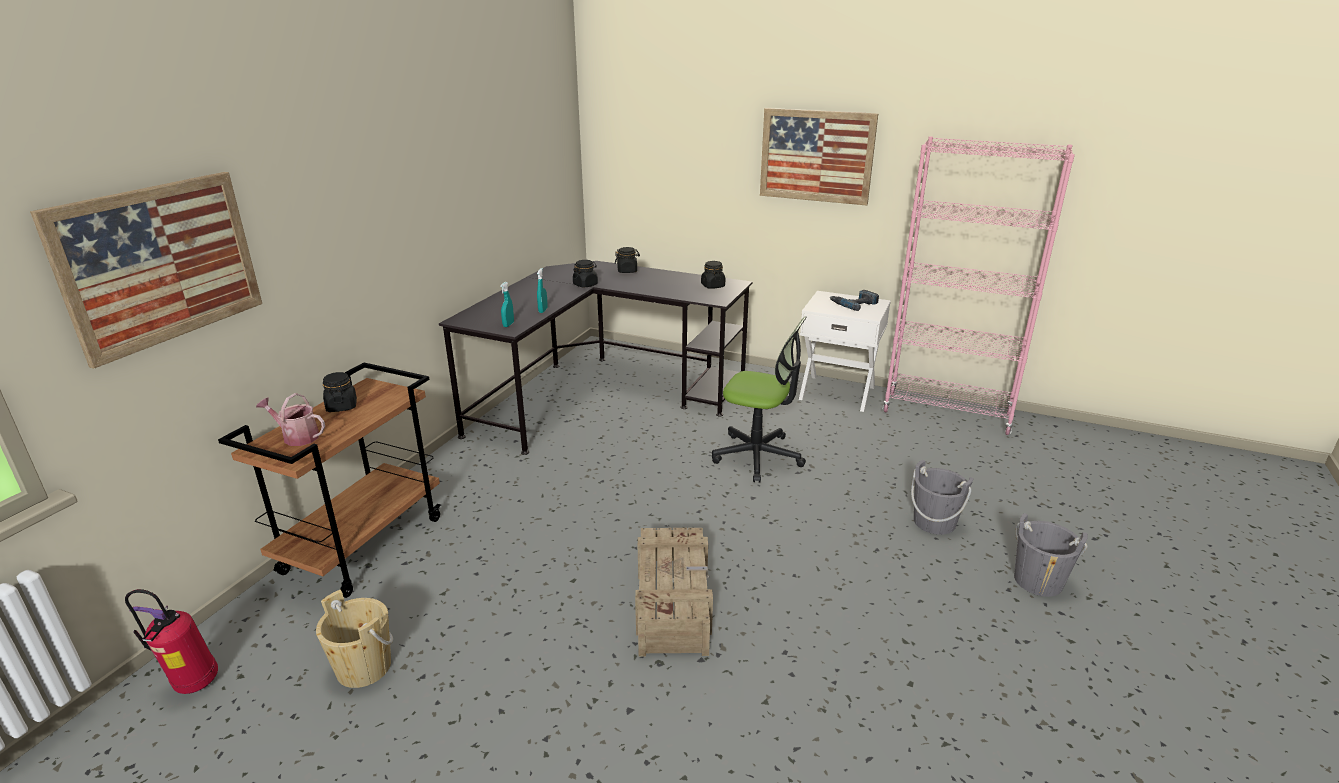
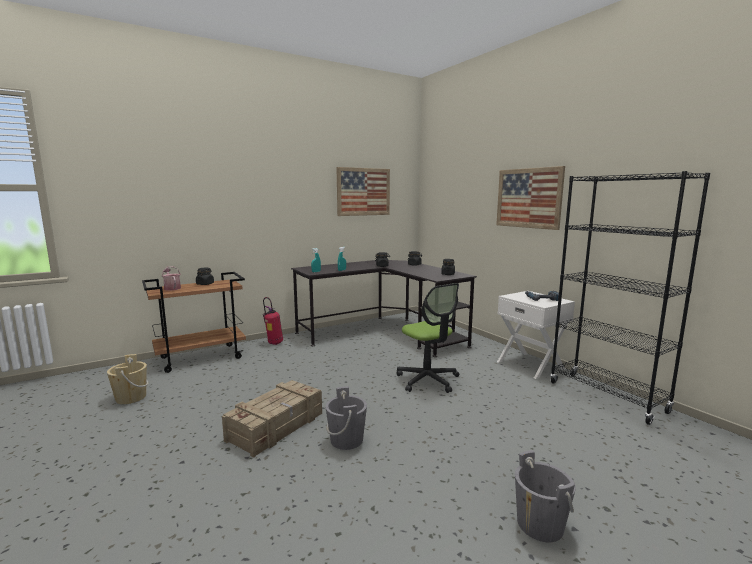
camera: 35 degrees right, 15 degrees down
(160, 263) = (135, 198): picture -> picture (363, 192)
(193, 685) = (83, 381): fire extinguisher -> fire extinguisher (274, 343)
(934, 522) = (500, 452): grey bucket -> grey bucket (346, 440)
(947, 413) = (606, 397): pink bookcase -> black bookcase

